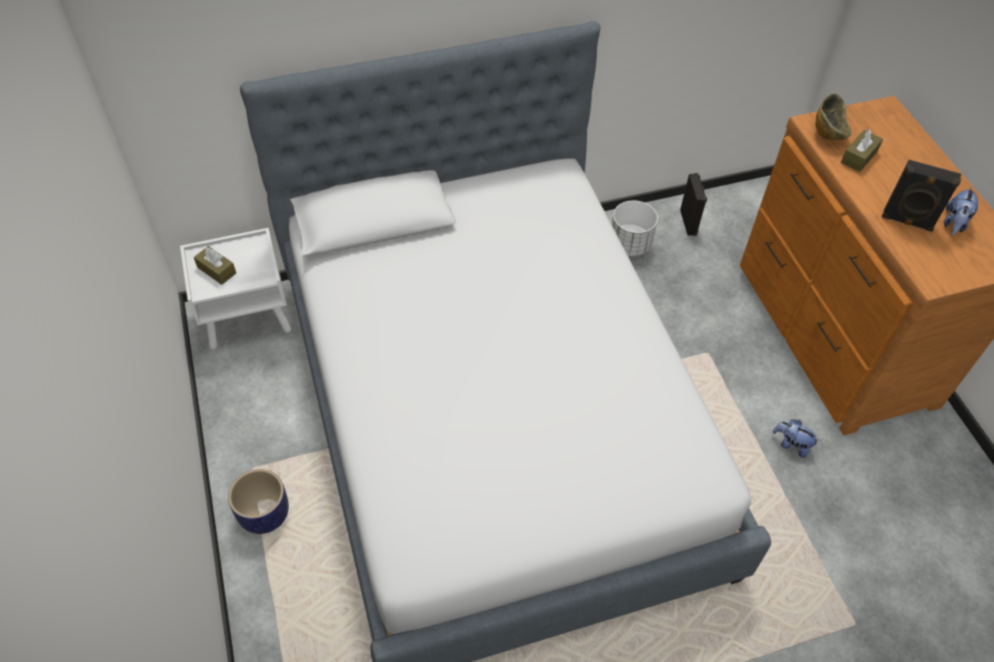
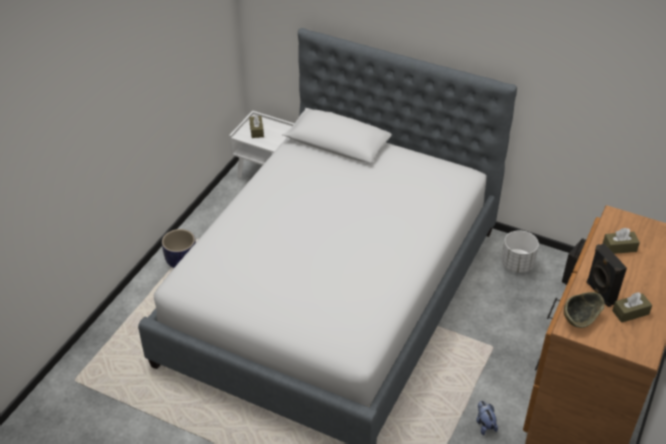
camera: 45 degrees right, 10 degrees down
(828, 133) = (618, 225): bowl -> bowl (580, 320)
(954, 223) = (630, 312): plush toy -> brown tissue box

